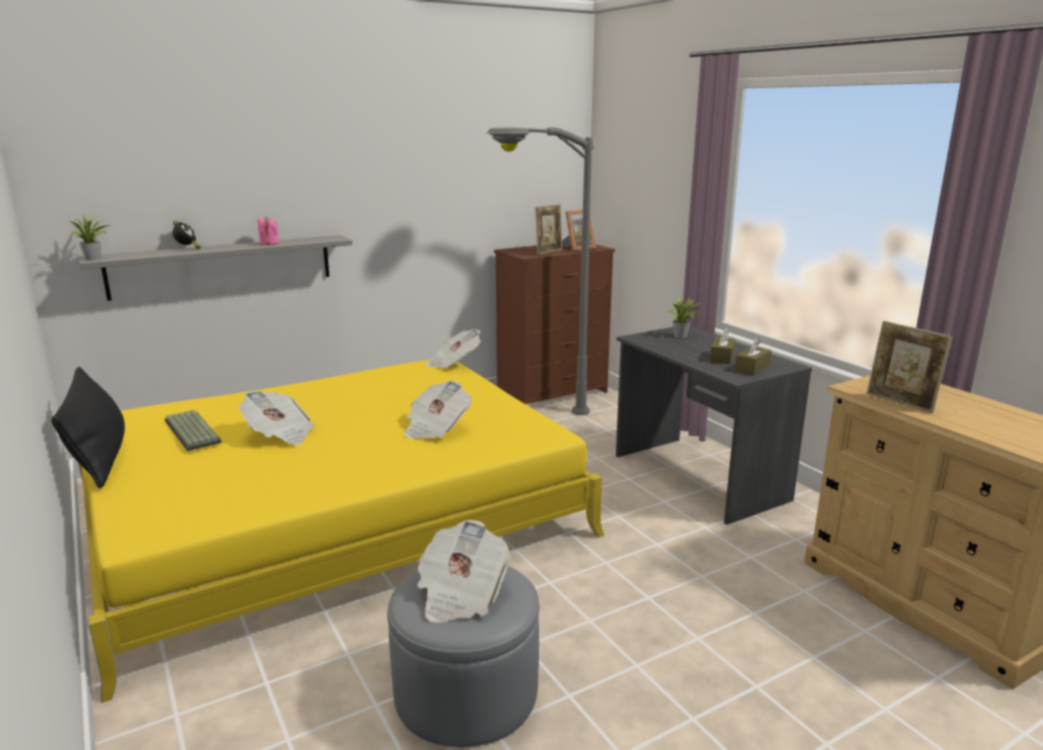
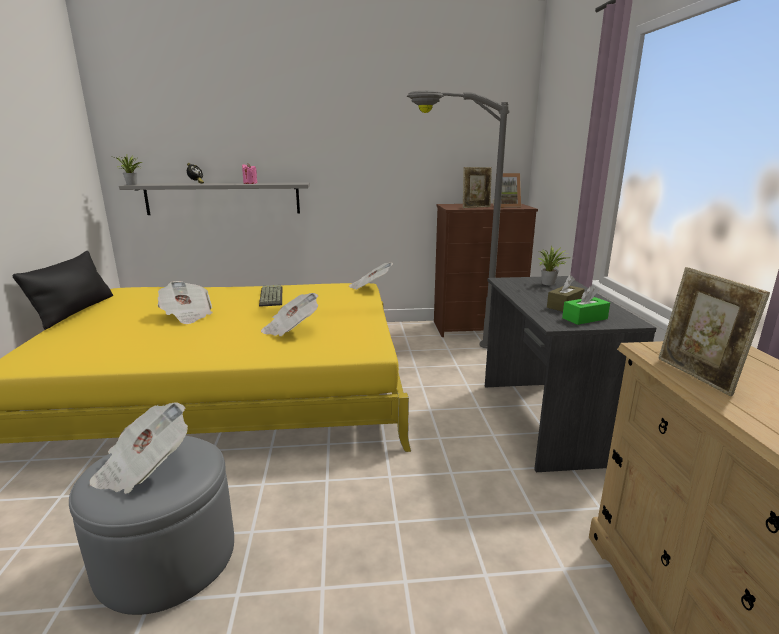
camera: 25 degrees right, 0 degrees up
(190, 431) = (141, 304): keyboard -> keyboard (270, 296)
(752, 368) = (584, 318): brown tissue box -> green tissue box

